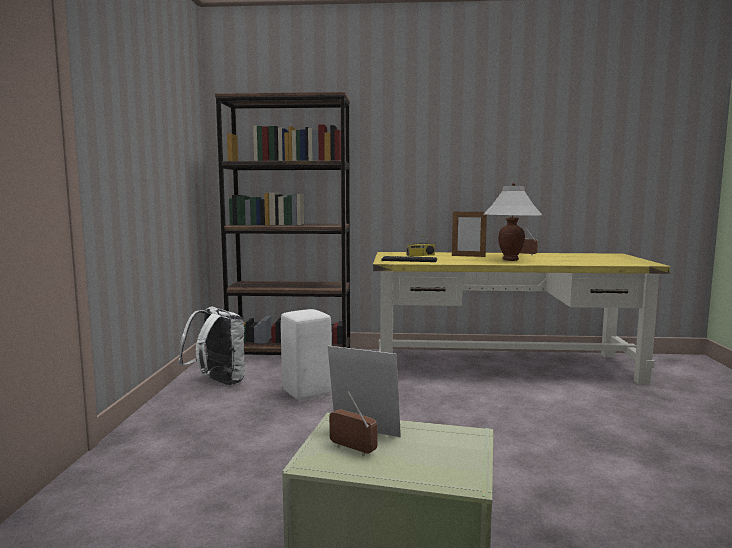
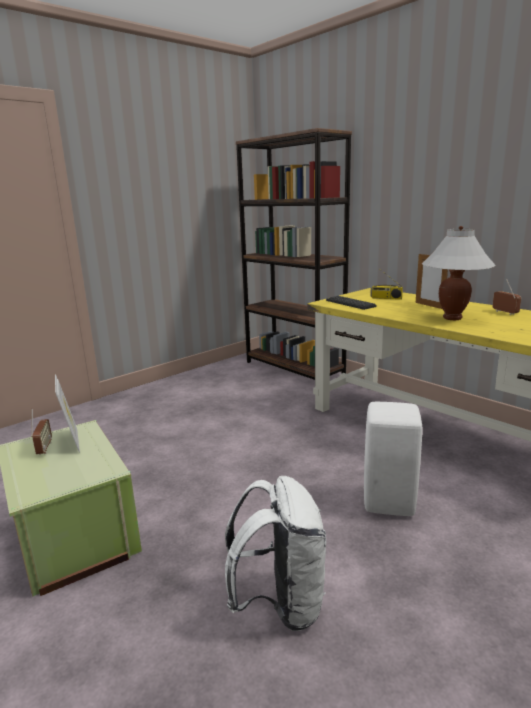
camera: 45 degrees right, 10 degrees up
(217, 383) = (213, 377): white backpack -> white backpack (280, 603)
(306, 393) = (245, 403): white stool -> white stool (387, 503)

